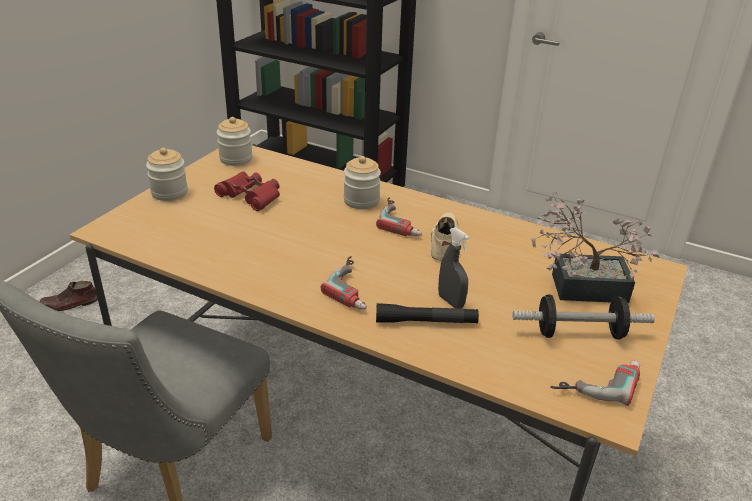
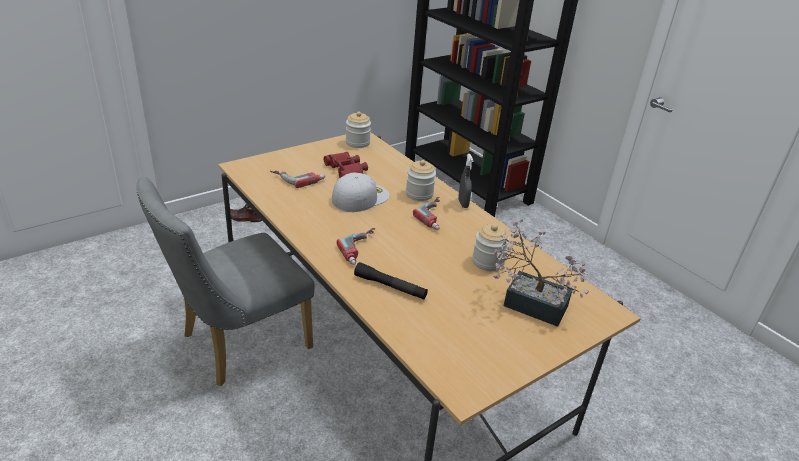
camera: 25 degrees right, 0 degrees up
(169, 192) = (296, 154): jar -> jar (488, 262)
(297, 224) = (360, 197): none -> white cap
(443, 242) = (453, 239): beige shoe -> none
(451, 301) = (420, 280): grey spray bottle -> grey spray bottle (463, 203)
(579, 333) = (495, 332): dumbbell -> none
(596, 380) = (476, 367): power drill -> power drill (298, 177)

